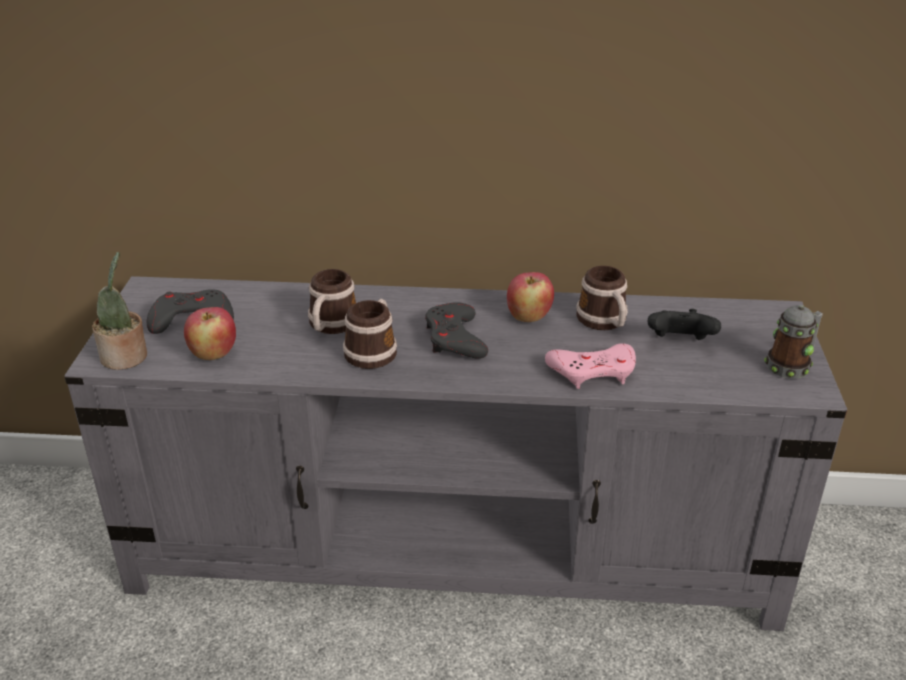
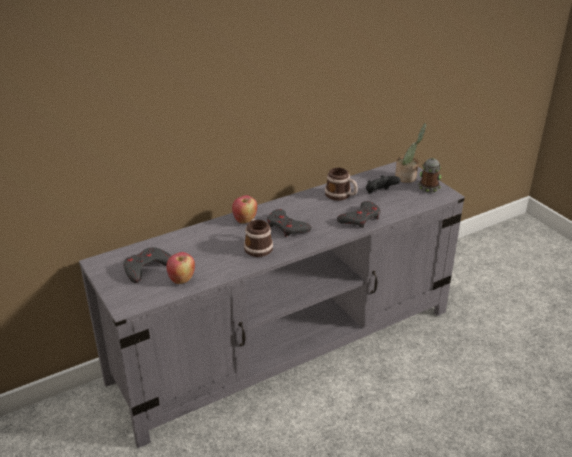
camera: 35 degrees left, 0 degrees up
(126, 358) = (138, 300): potted plant -> potted plant (407, 177)
(331, 326) = (222, 243): mug -> none
(528, 317) = (307, 205): apple -> apple (245, 220)
(593, 371) = (360, 218): pink game controller -> grey game controller

